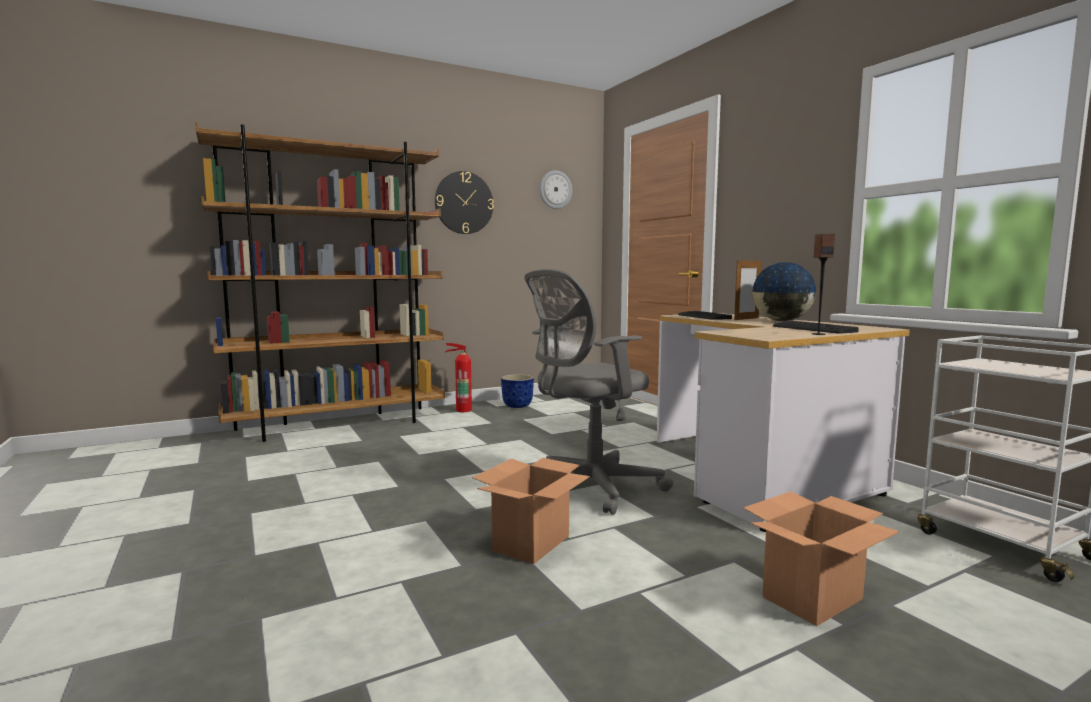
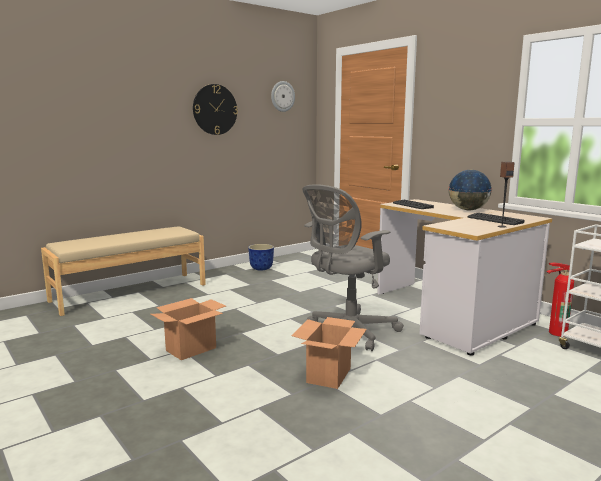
camera: 10 degrees left, 5 degrees up
(339, 424) = (130, 292): brown bookcase -> beige bench
(462, 410) = (221, 274): fire extinguisher -> fire extinguisher (555, 332)
(746, 319) = (443, 207): picture frame -> none
(812, 597) = (510, 394): cardboard box -> cardboard box (191, 349)

